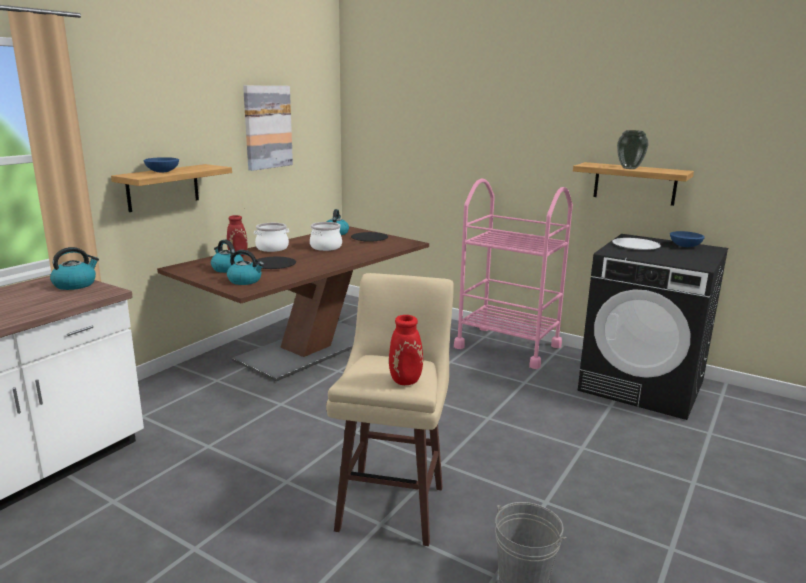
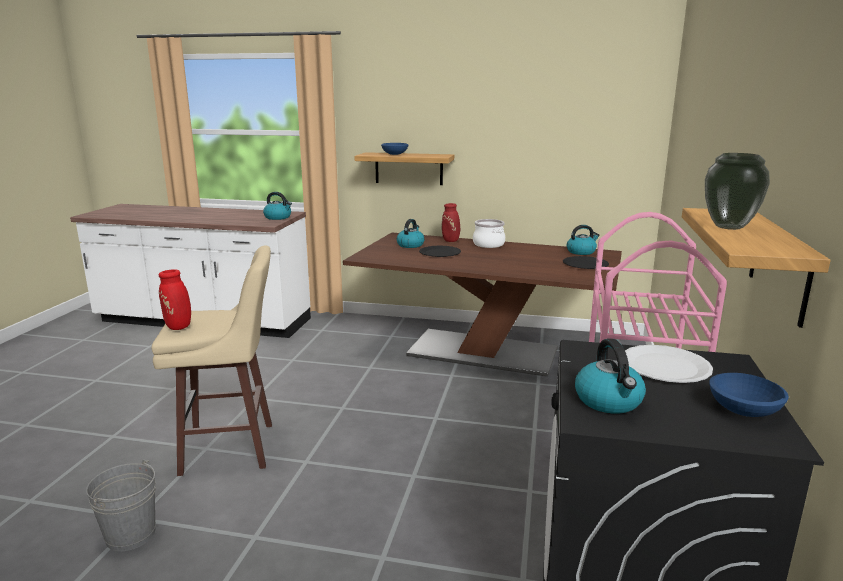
camera: 70 degrees right, 0 degrees up
(245, 281) = (385, 254): kettle -> kettle (609, 401)
(267, 127) = (538, 126): picture -> none
(326, 247) = (521, 257): cooking pot -> none

